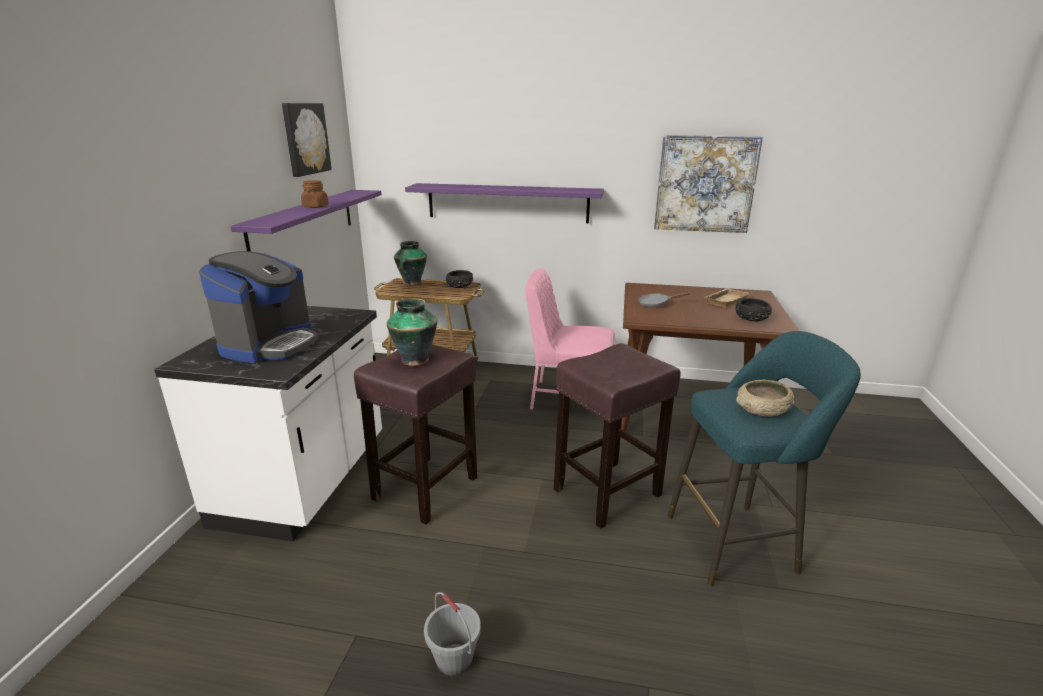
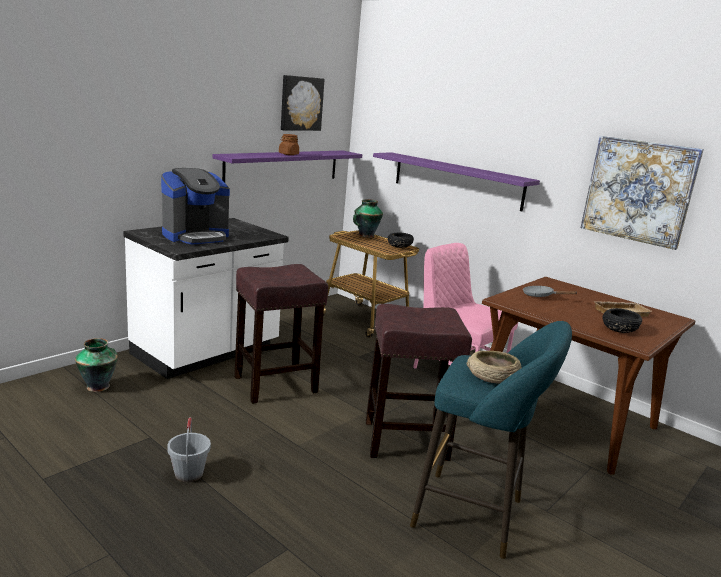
camera: 30 degrees right, 5 degrees down
(415, 359) = (283, 273): vase -> vase (99, 386)

